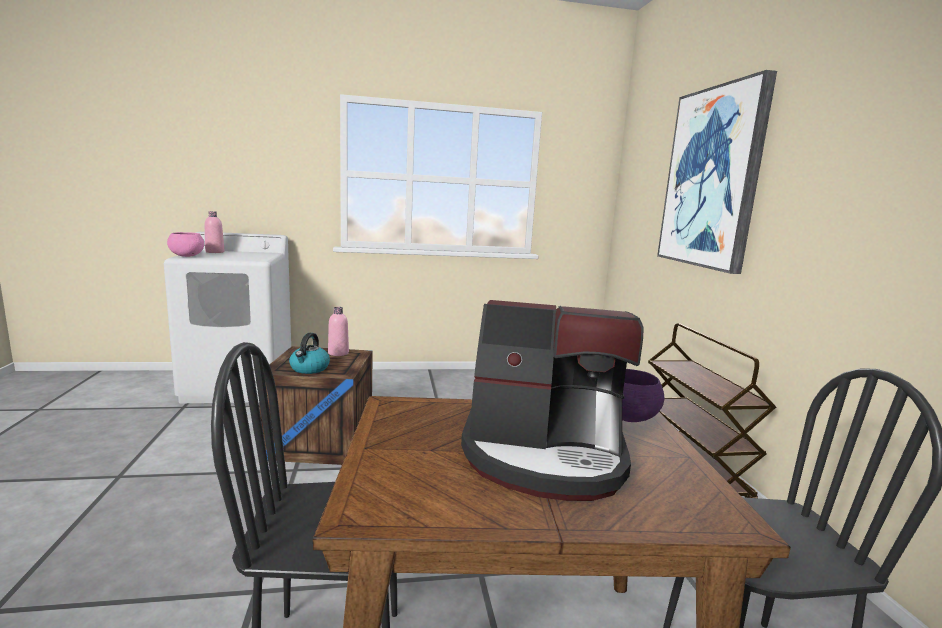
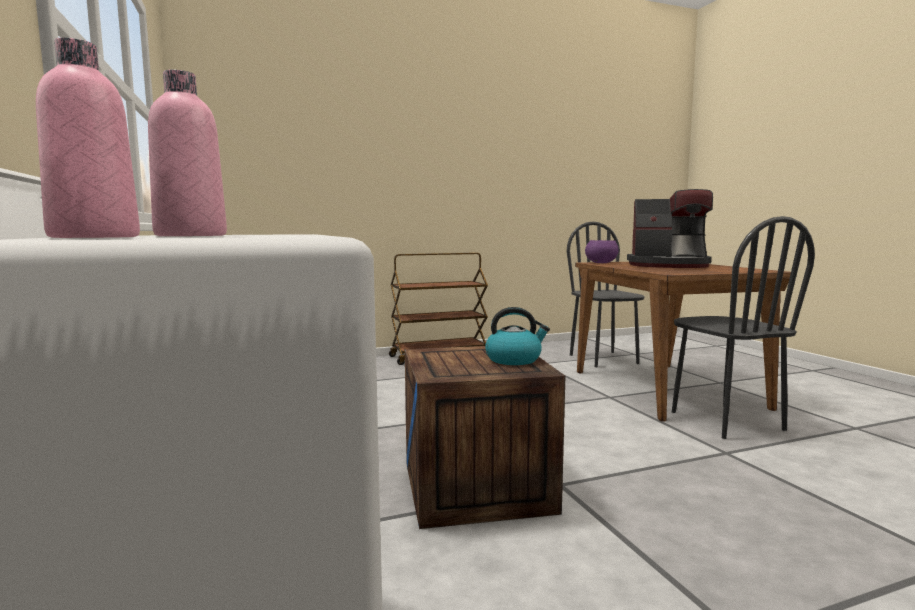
camera: 100 degrees left, 5 degrees down
(186, 256) = (273, 236): pink bowl -> none
(338, 353) = (434, 358): pink bottle -> pink bottle (191, 235)
(544, 455) = (668, 265): coffee machine -> coffee machine turned 105 degrees clockwise
(712, 178) = (365, 139): picture -> none

